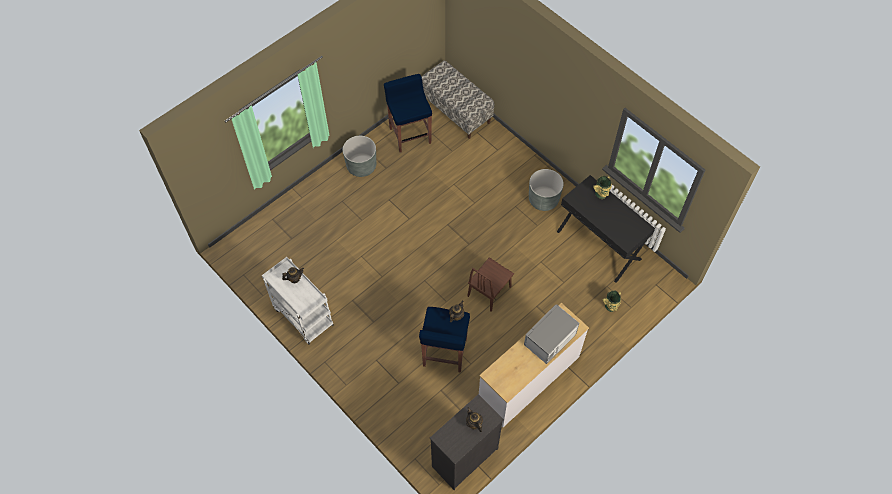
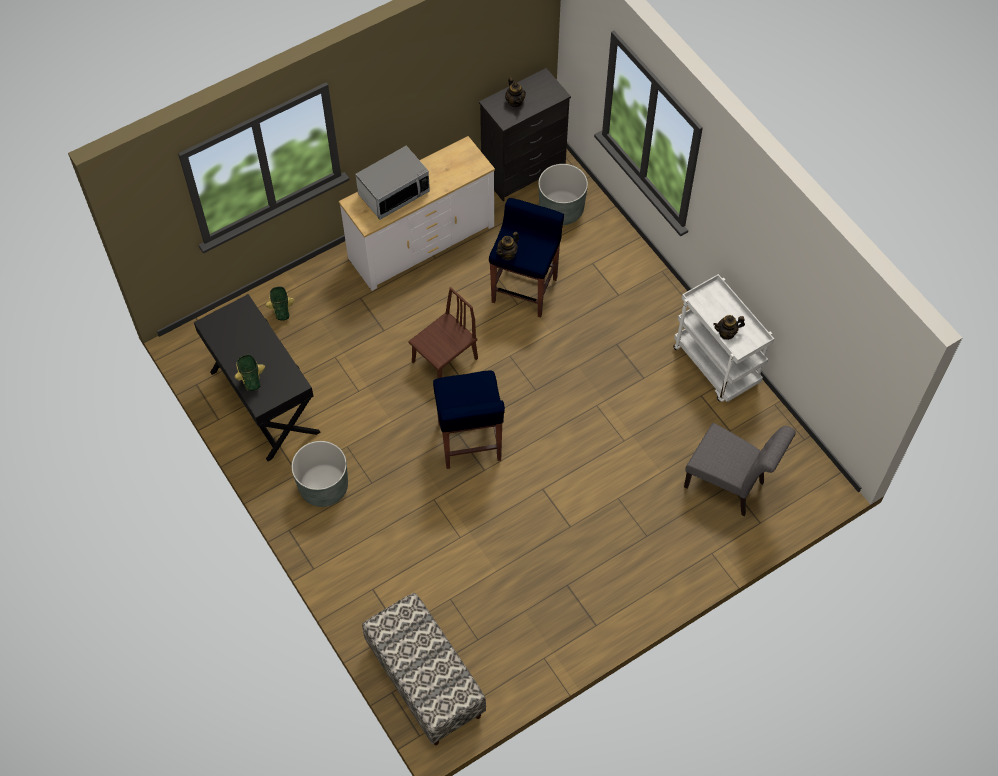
camera: 170 degrees left, 0 degrees up
(292, 237) = (729, 486): none -> grey chair
(361, 166) = (608, 595): grey planter -> grey planter (561, 209)
(410, 135) = (516, 643): blue stool -> blue stool (469, 443)

